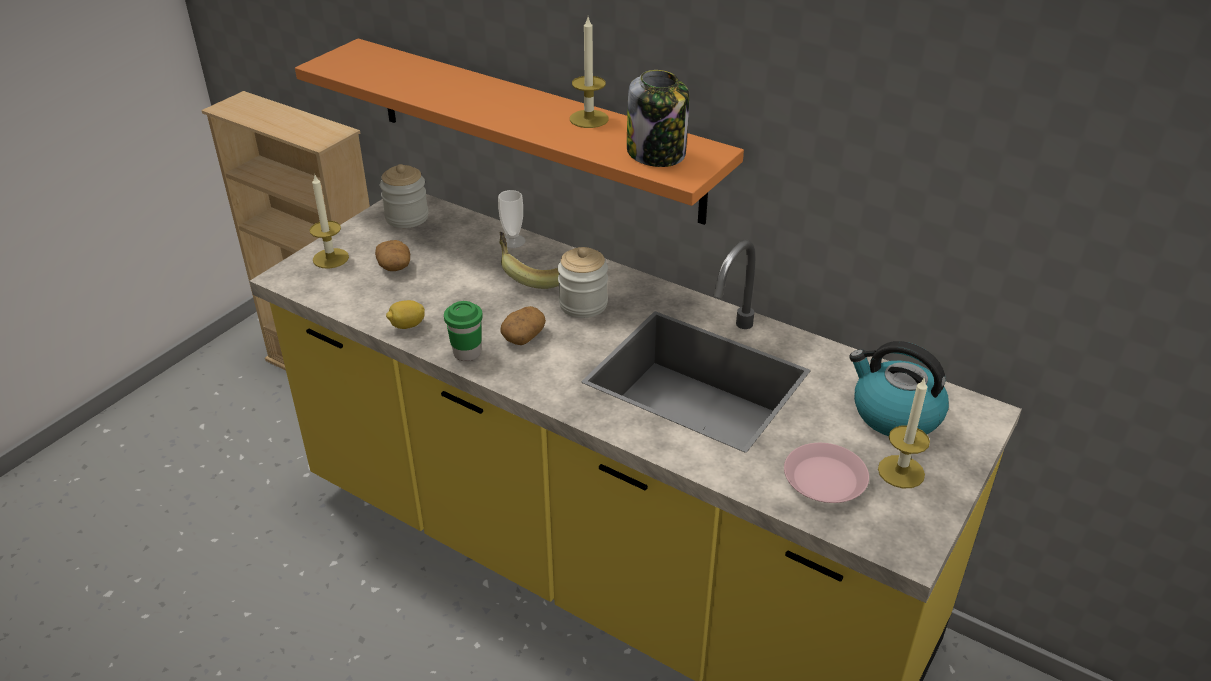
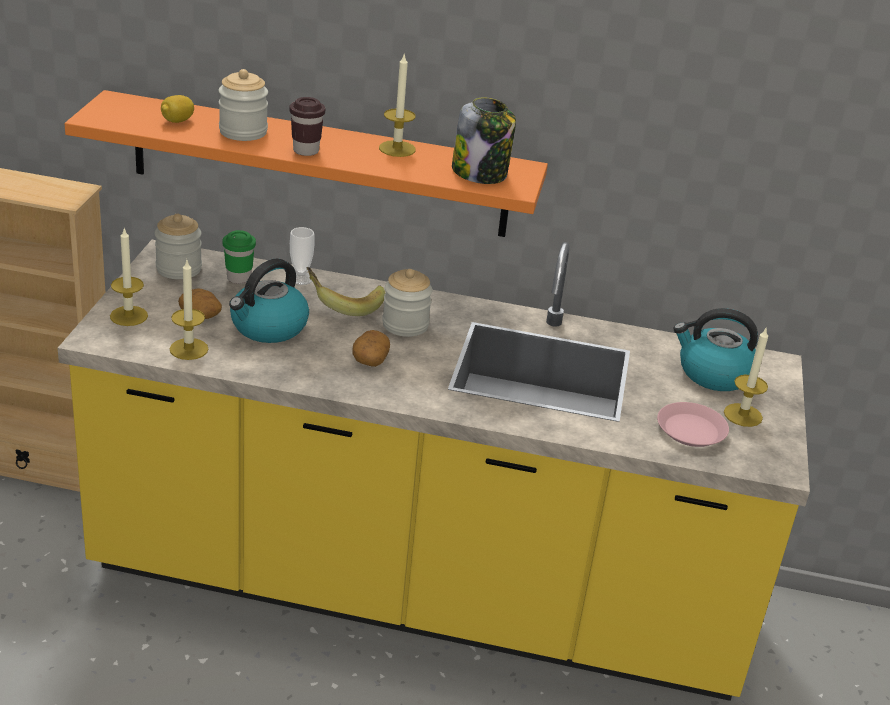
camera: 25 degrees left, 5 degrees down
(360, 299) = (189, 349): none -> candle
(407, 326) = (254, 366): lemon -> lemon (177, 121)
(447, 288) = (268, 327): none -> kettle
(449, 89) = (243, 132): none -> jar
(467, 353) = (328, 381): green cup -> green cup (239, 278)
(493, 113) = (306, 151): none -> brown cup

